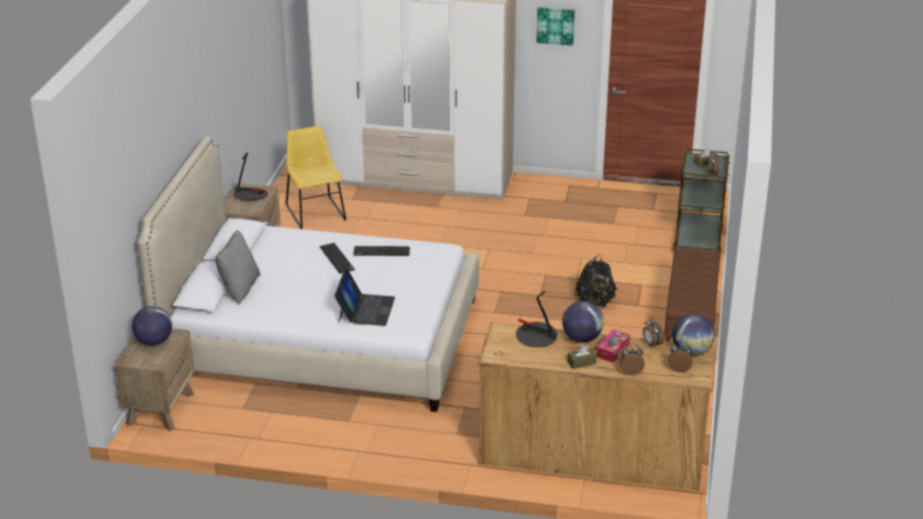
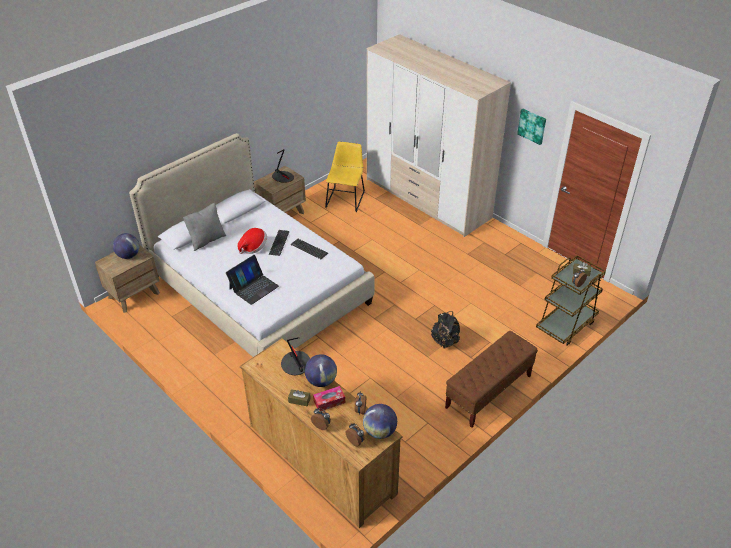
camera: 35 degrees right, 10 degrees up
(311, 274) = (253, 247): none -> hat

